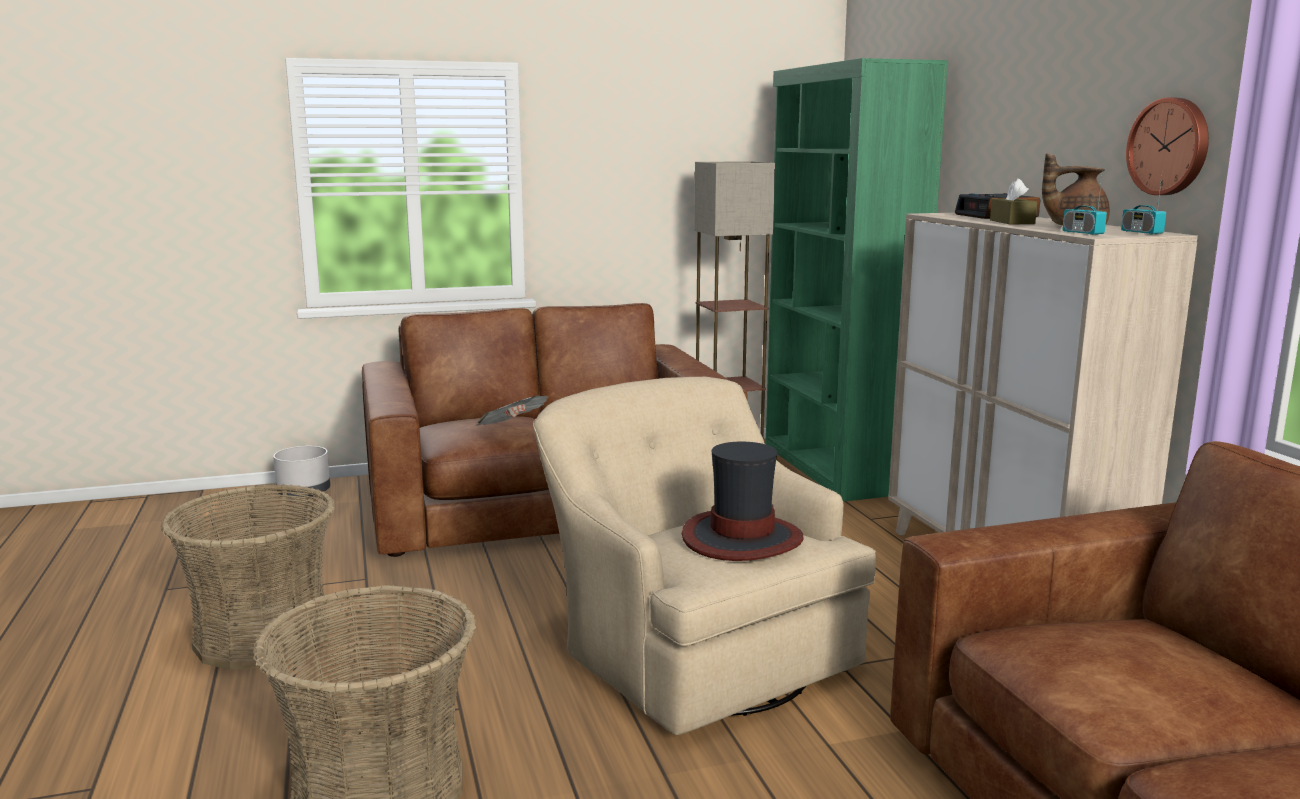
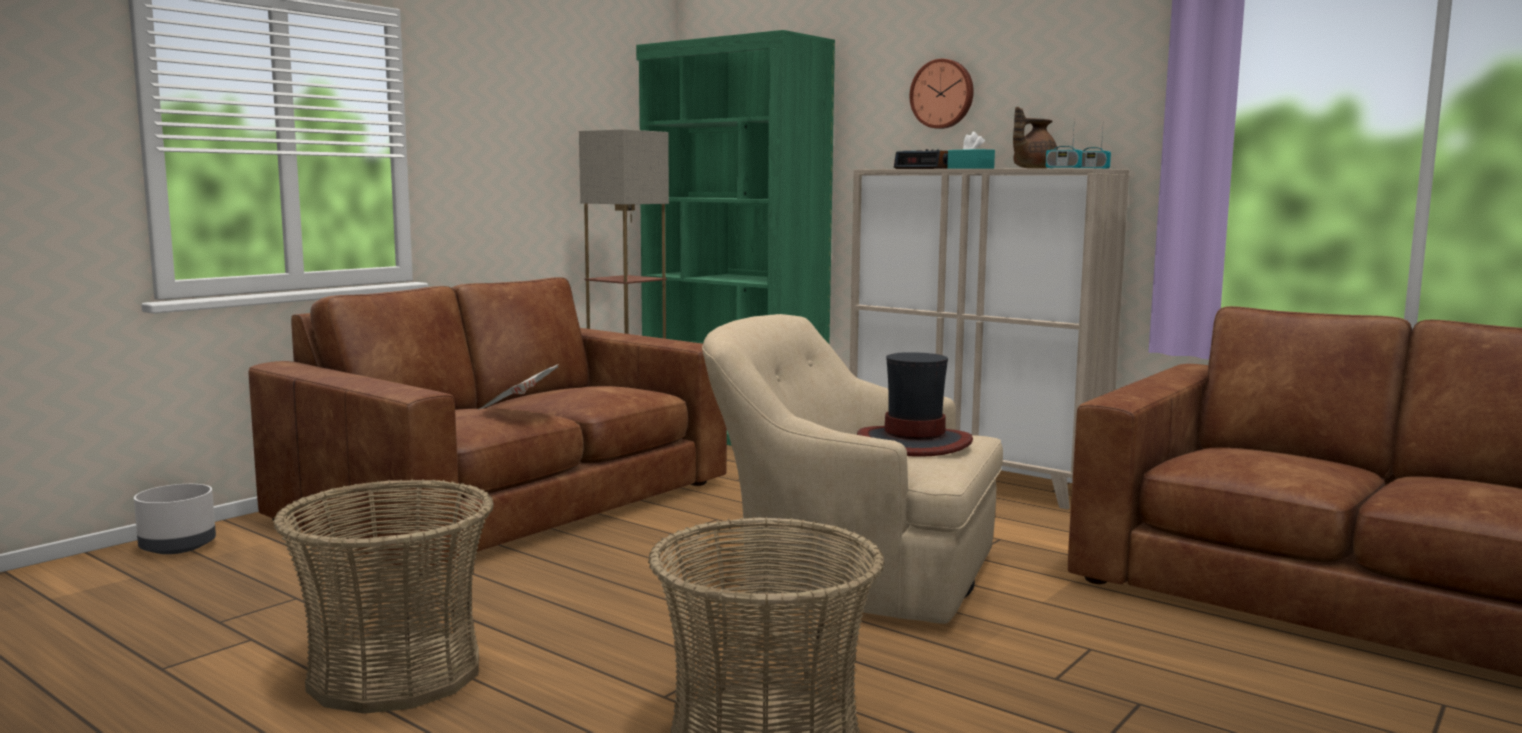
camera: 35 degrees left, 5 degrees down
(1012, 222) = (970, 168): brown tissue box -> turquoise tissue box
(1170, 146) = (1090, 104): wall clock -> wall clock (943, 94)

